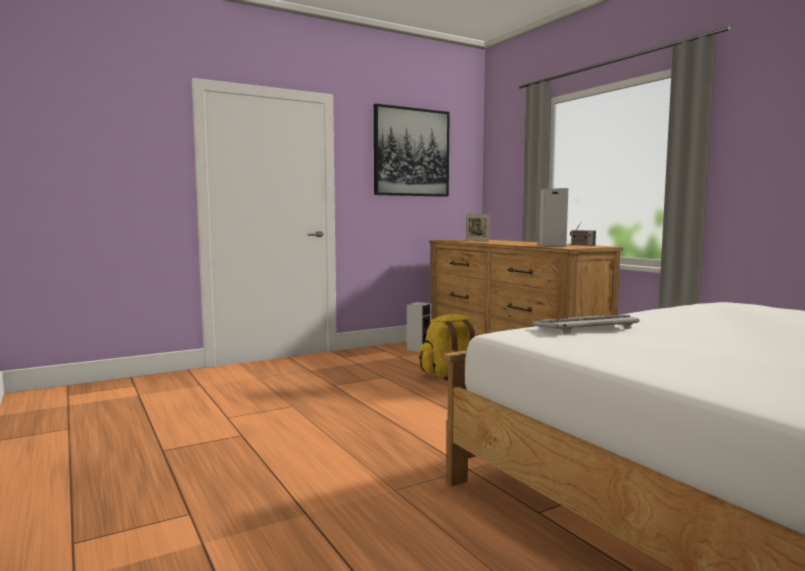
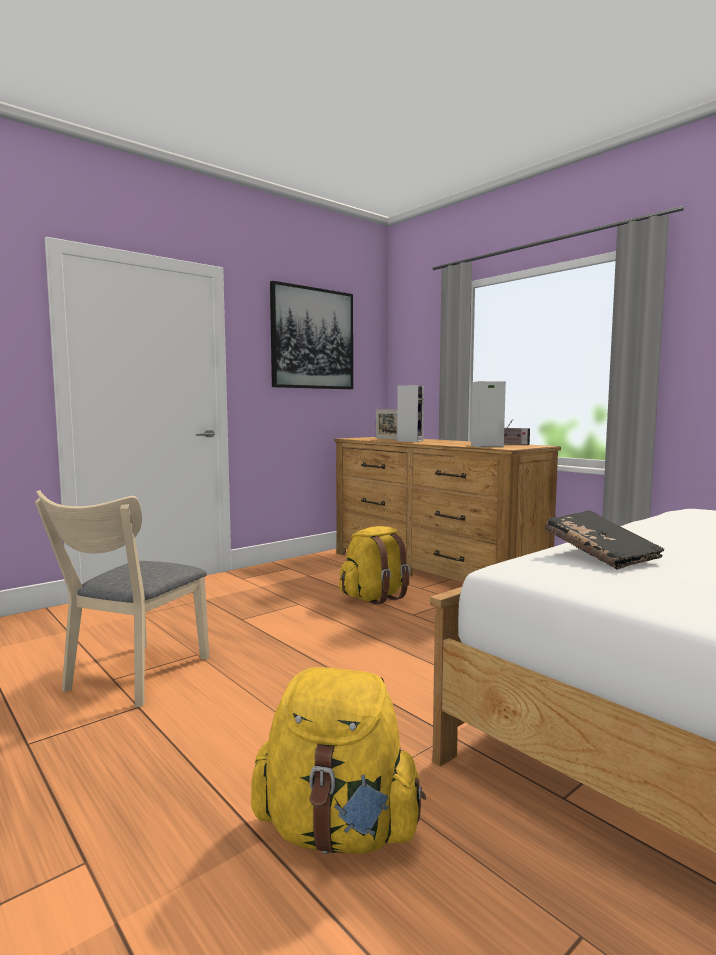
camera: 10 degrees left, 0 degrees up
(241, 417) = (132, 678): none -> beige chair
(360, 514) = (337, 830): none -> yellow backpack
(419, 349) = (327, 563): speaker -> speaker (410, 441)
(585, 327) = (600, 555): keyboard -> black book

